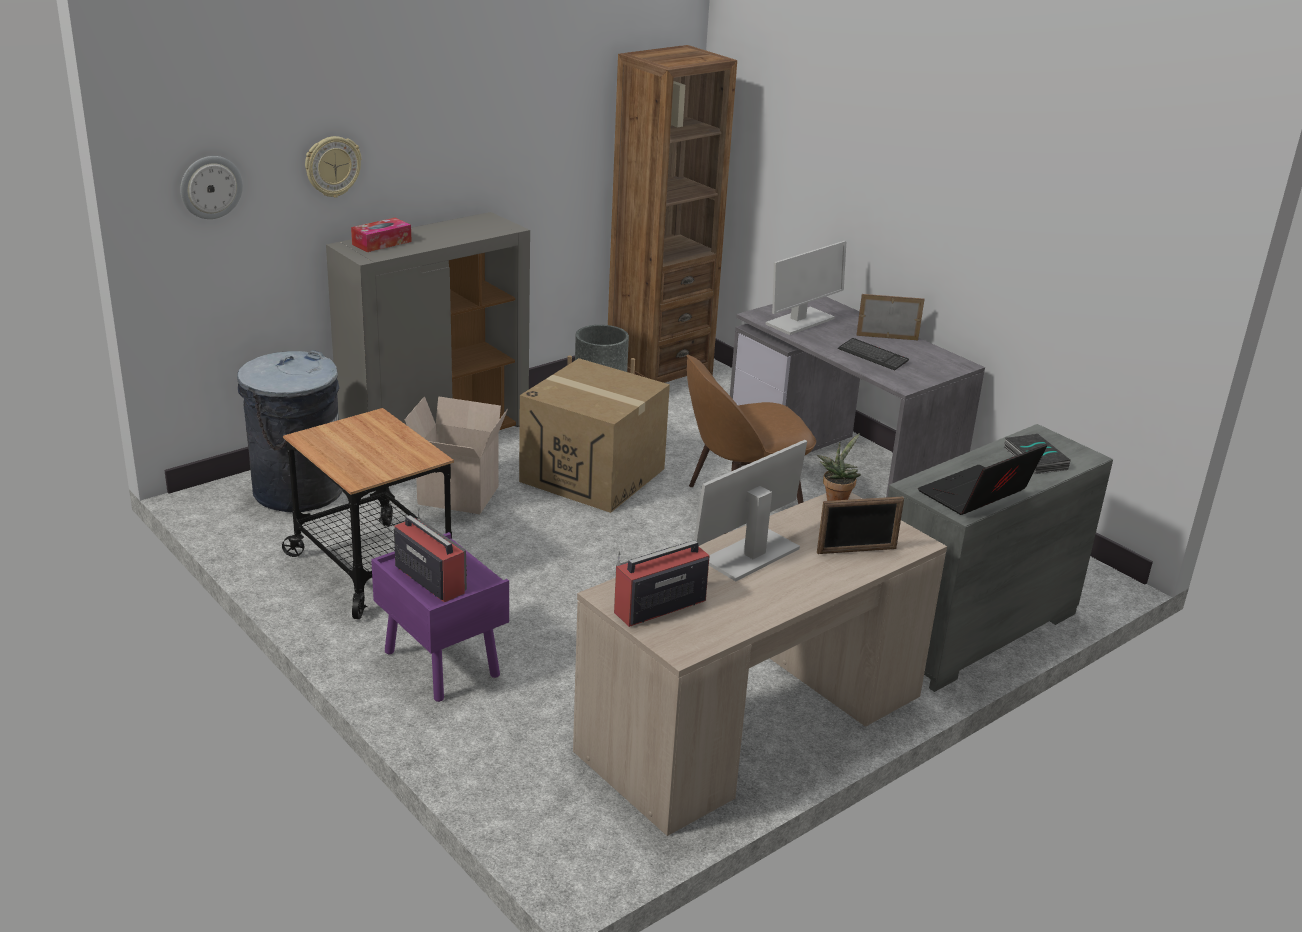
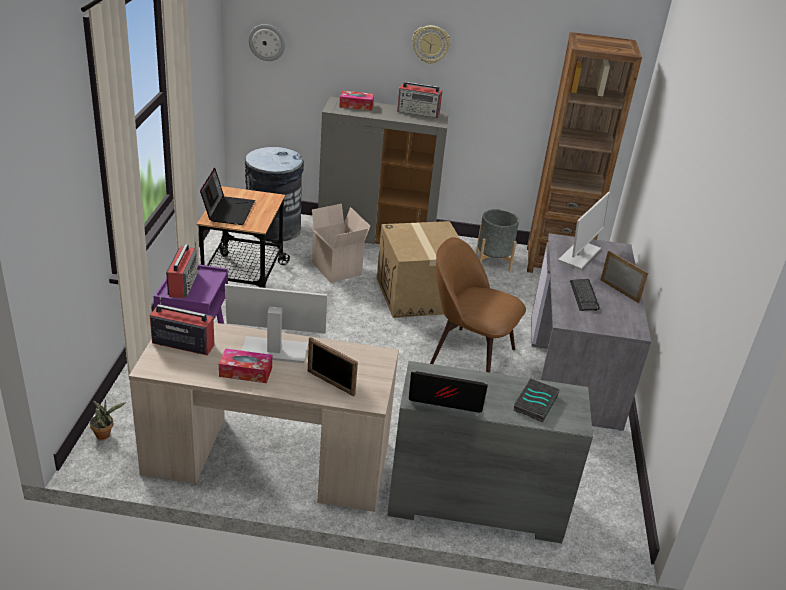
camera: 45 degrees right, 5 degrees up
(332, 166) = (343, 51): wall clock -> wall clock (431, 44)
(356, 458) = (228, 210): none -> laptop
(465, 224) = (419, 113): none -> radio
(771, 591) = (245, 372): none -> tissue box
(800, 322) = (579, 255): monitor -> monitor turned 60 degrees counterclockwise
(836, 498) = (380, 353): potted plant -> potted plant (105, 434)

